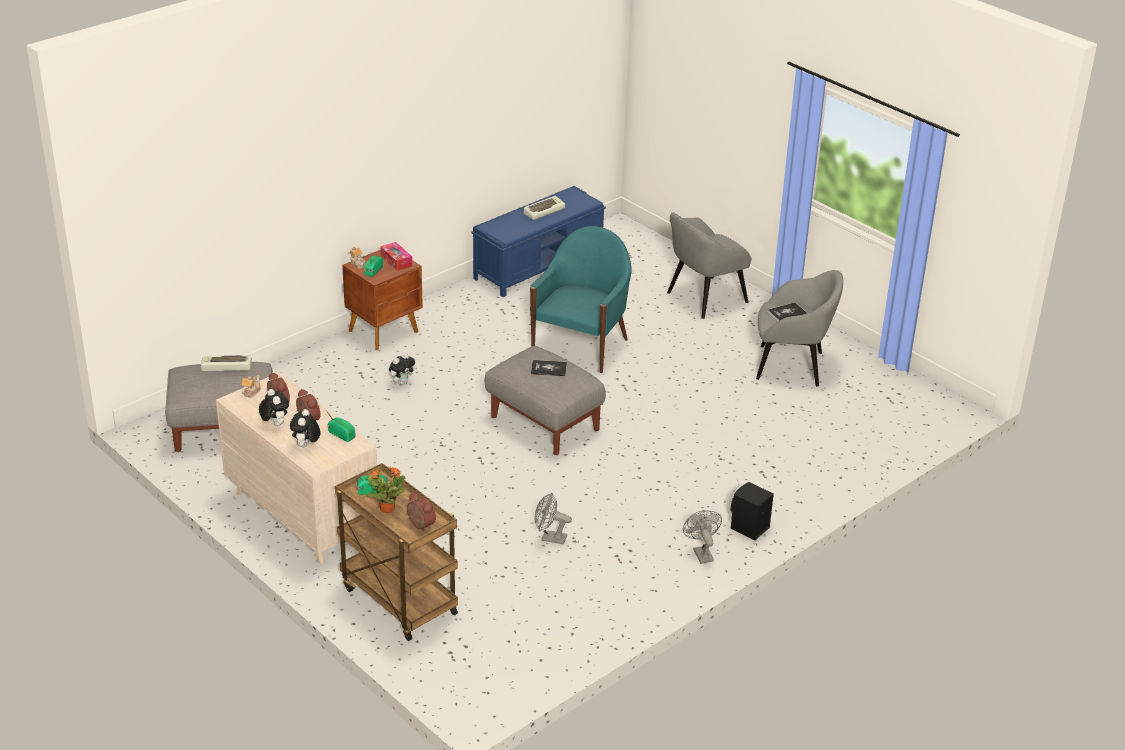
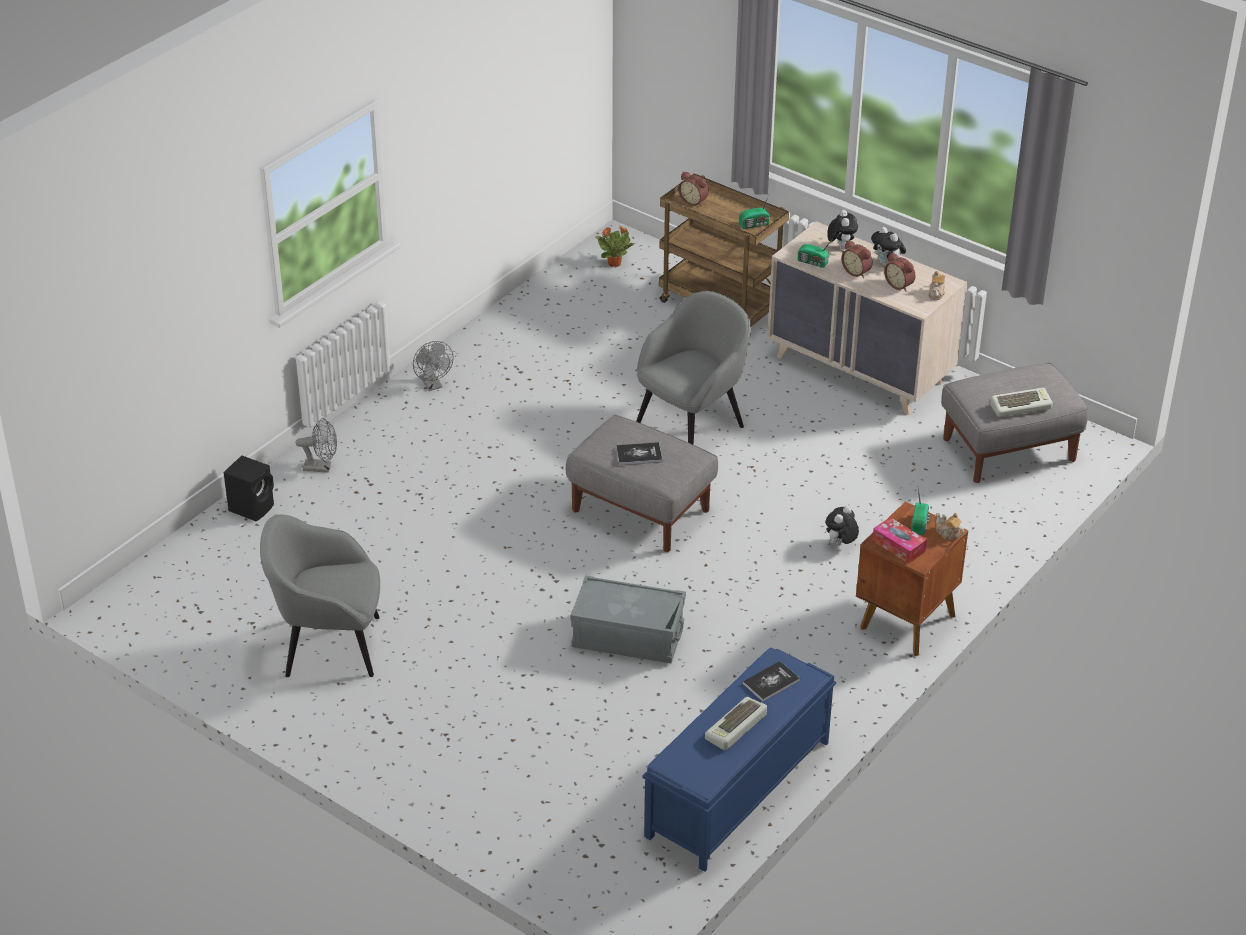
camera: 170 degrees right, 5 degrees up
(386, 509) = (732, 211): potted plant -> potted plant (615, 263)
(549, 538) = (594, 380): grey fan -> grey fan (322, 467)
(581, 346) = (628, 637): turquoise armchair -> grey storage box
(705, 298) = (461, 759): grey armchair -> grey armchair (691, 424)
(748, 529) = (383, 416): black speaker -> black speaker (252, 507)
(786, 313) = (338, 581): book -> book (771, 682)

